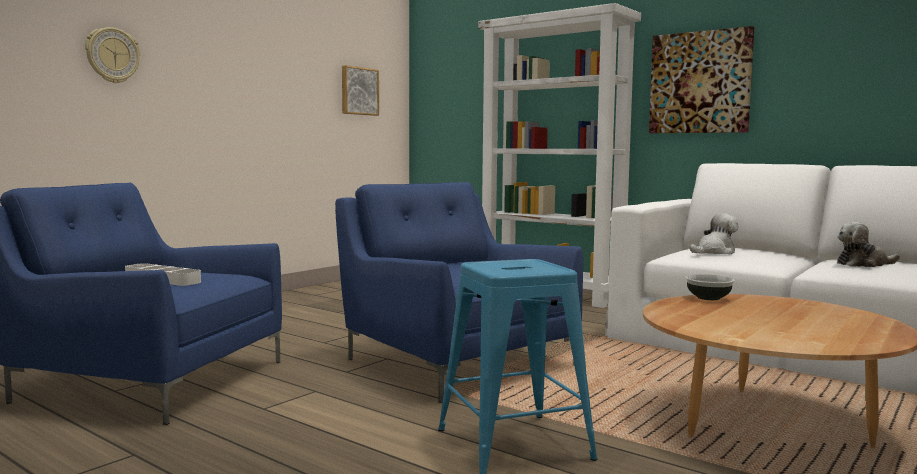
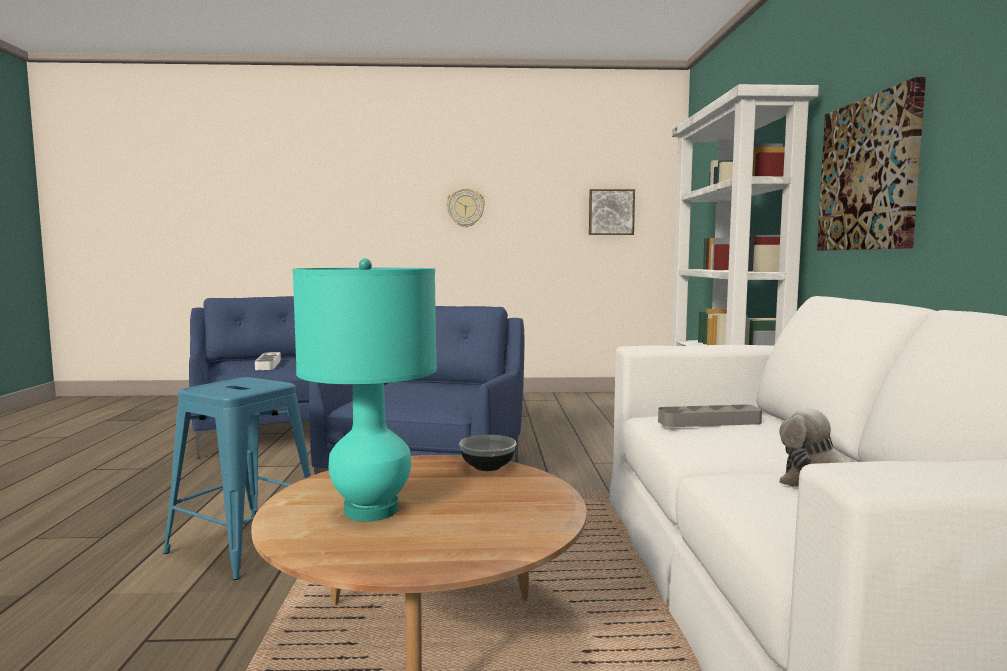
camera: 50 degrees right, 0 degrees up
(112, 55) = (369, 204): wall clock -> wall clock (465, 207)
(714, 252) = (709, 422): plush toy -> grey tray
(781, 326) = (371, 510): none -> turquoise table lamp

